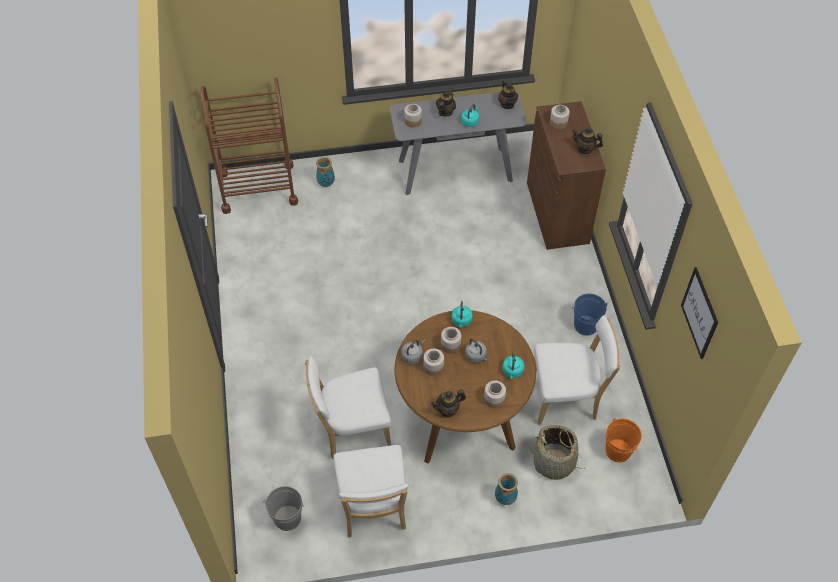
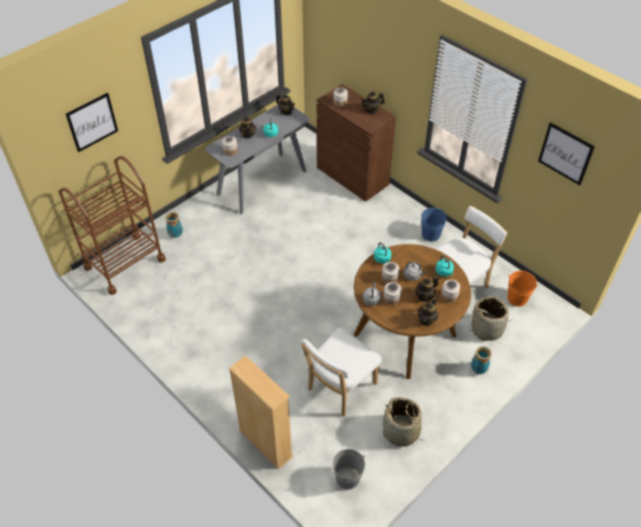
camera: 35 degrees left, 5 degrees down
(243, 438) = (265, 443): none -> beige bookcase
(259, 31) = (92, 122): none -> picture
(373, 508) = (401, 432): white chair -> basket
(469, 384) = (425, 296): none -> teapot

